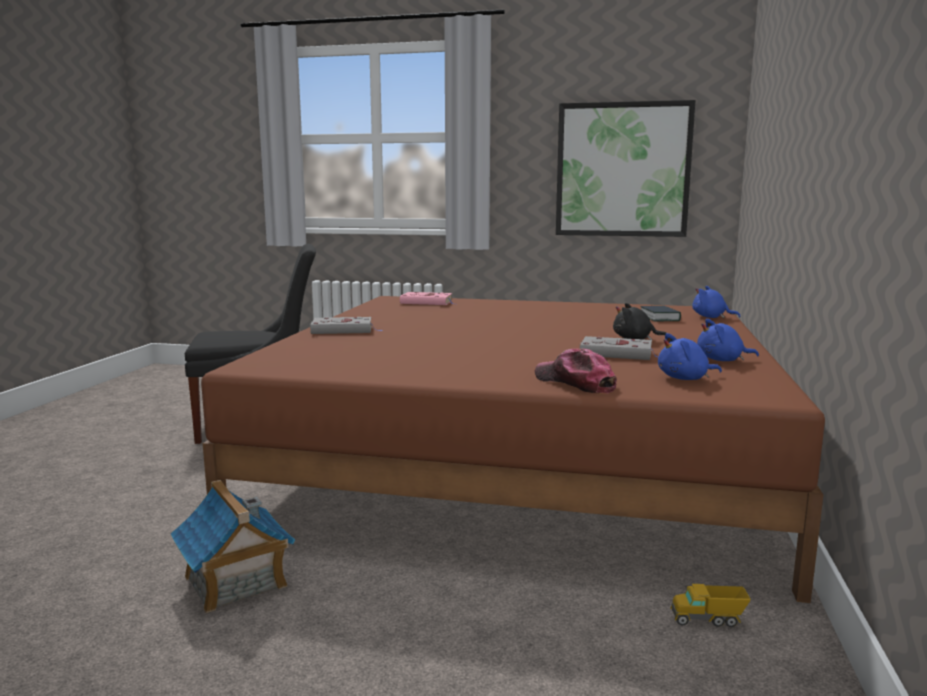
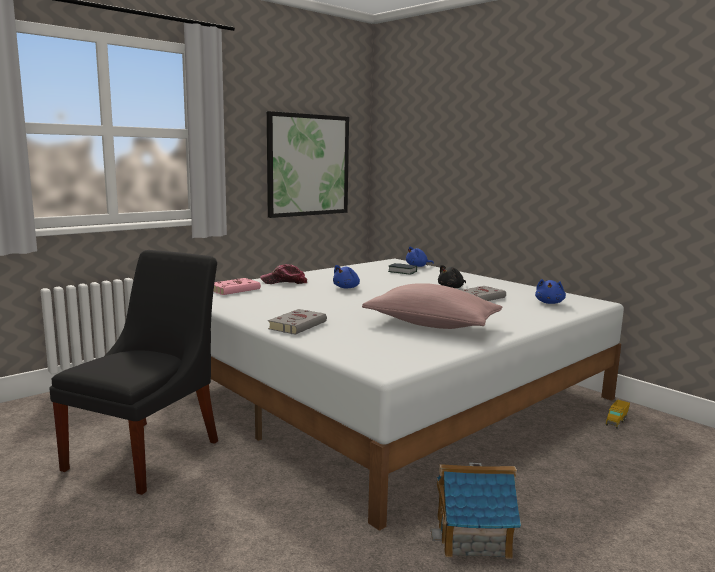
camera: 55 degrees left, 0 degrees up
(435, 356) = (431, 325): none -> pink pillow
(521, 462) = (389, 393): brown bed -> white bed
(575, 383) = (536, 318): cap -> cap (284, 282)
(722, 360) = (519, 290): blue plush toy -> blue plush toy (347, 287)

